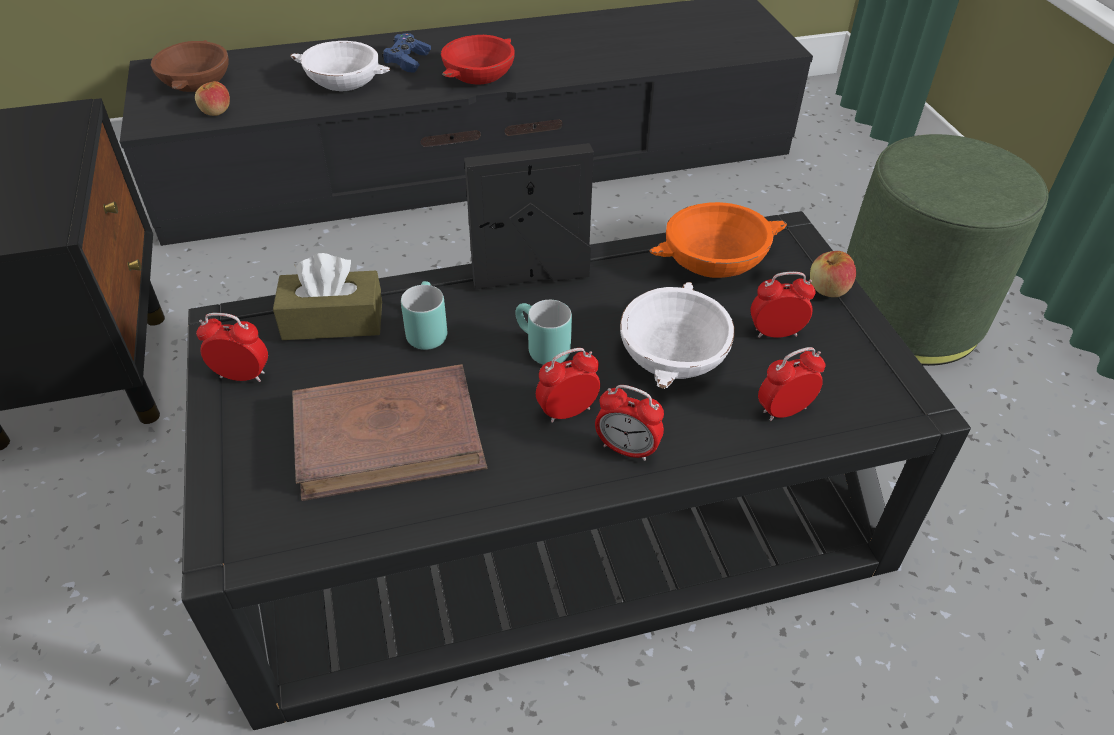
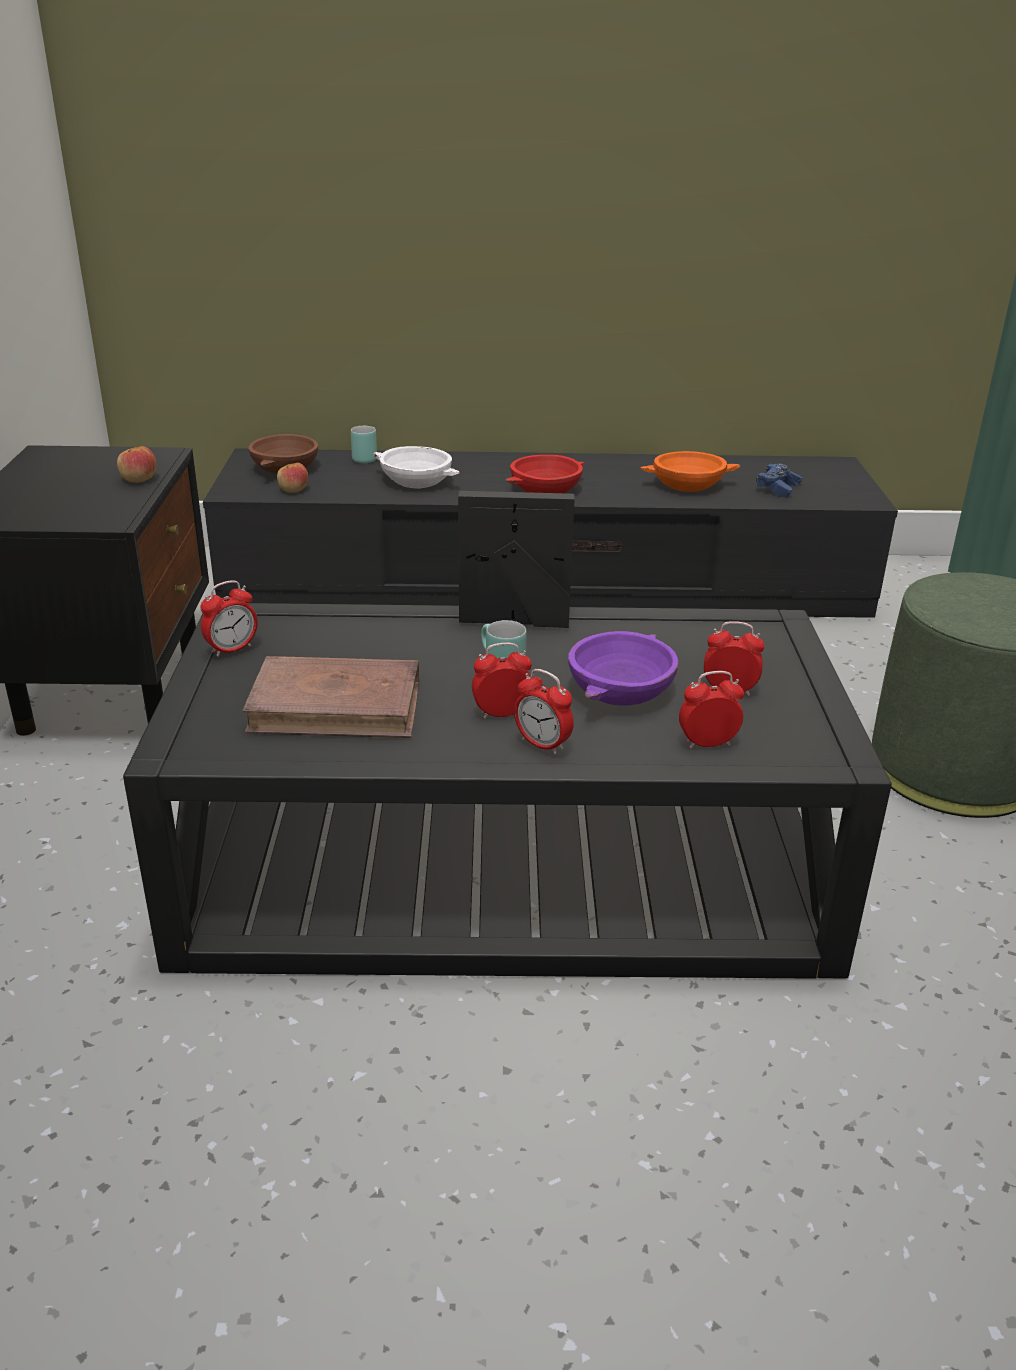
camera: 15 degrees right, 15 degrees down
(242, 375) = (232, 649): alarm clock -> alarm clock turned 120 degrees clockwise
(333, 321) = (324, 626): brown tissue box -> none
(407, 61) = (482, 473): blue game controller -> blue game controller (778, 488)
(424, 331) = (400, 644): turquoise mug -> turquoise mug (364, 458)
(671, 354) = (619, 690): white bowl -> purple bowl
(714, 261) = (695, 633): orange bowl -> orange bowl (687, 486)
(828, 289) = (799, 667): apple -> apple (138, 480)

